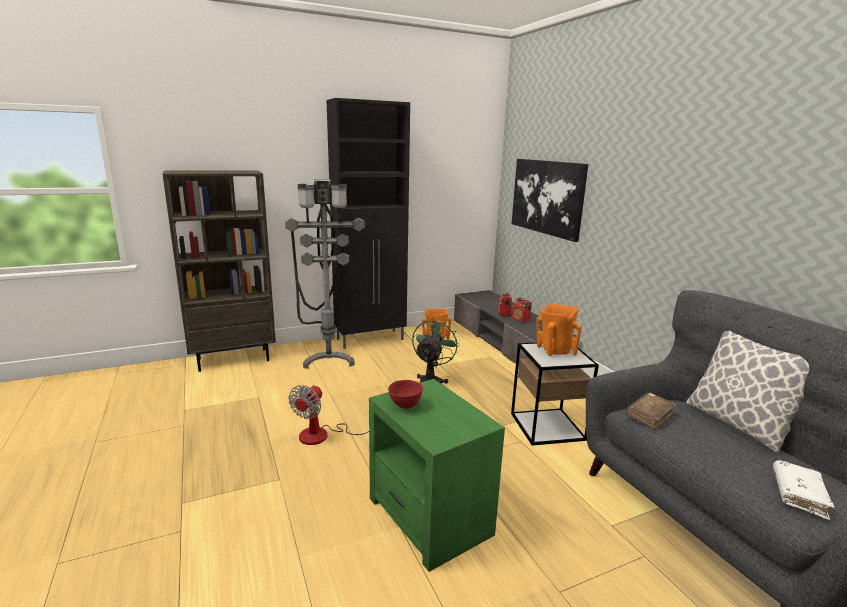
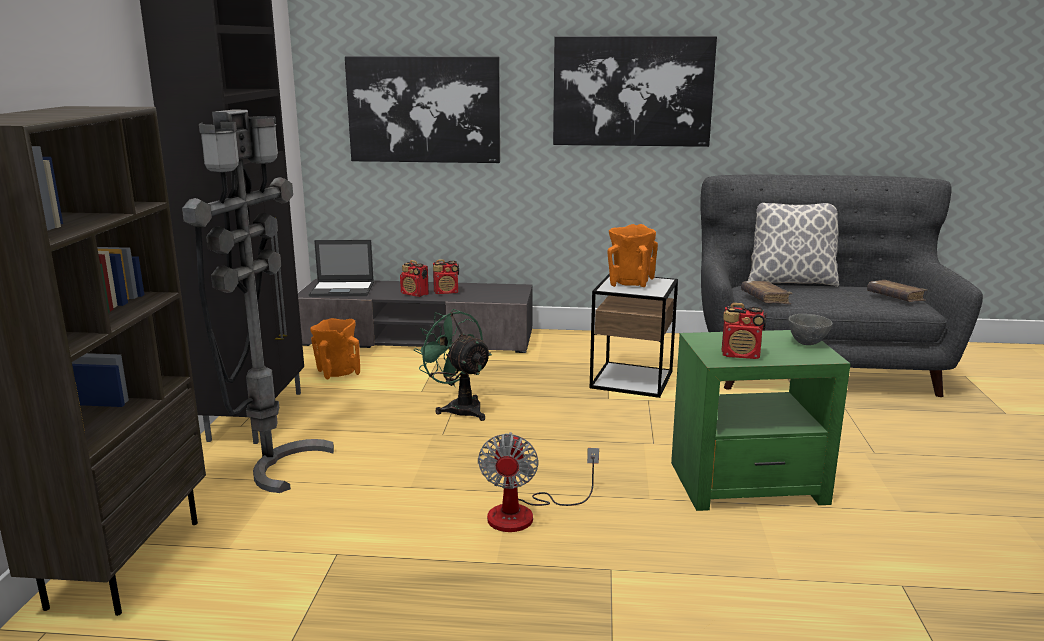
camera: 60 degrees left, 0 degrees up
(324, 435) = (525, 514): fan -> fan turned 45 degrees clockwise
(406, 406) = (741, 355): red bowl -> radio
(465, 430) = (807, 343): none -> grey bowl
(483, 299) = (343, 289): none -> laptop
(668, 201) = (632, 91): none -> picture
(798, 495) = (895, 298): white book -> brown book

